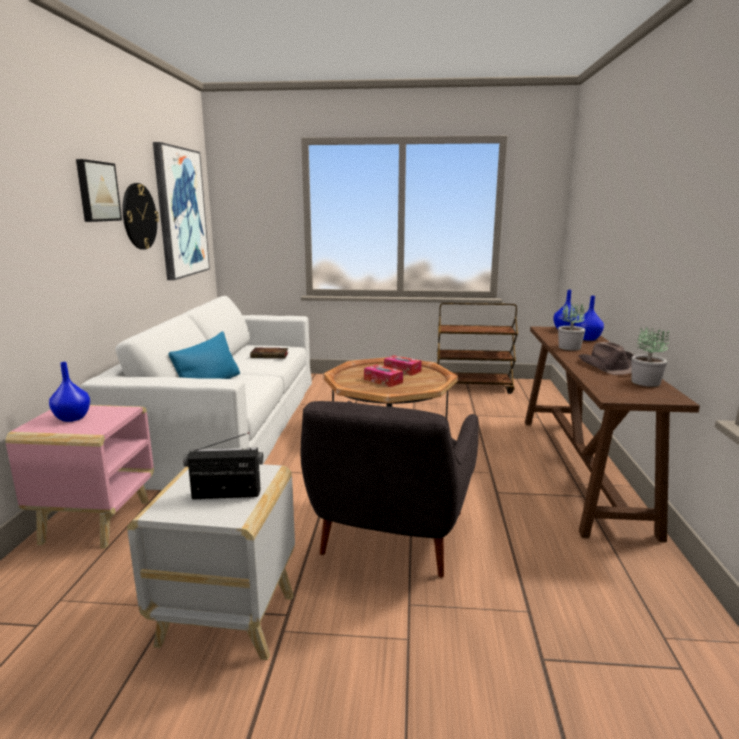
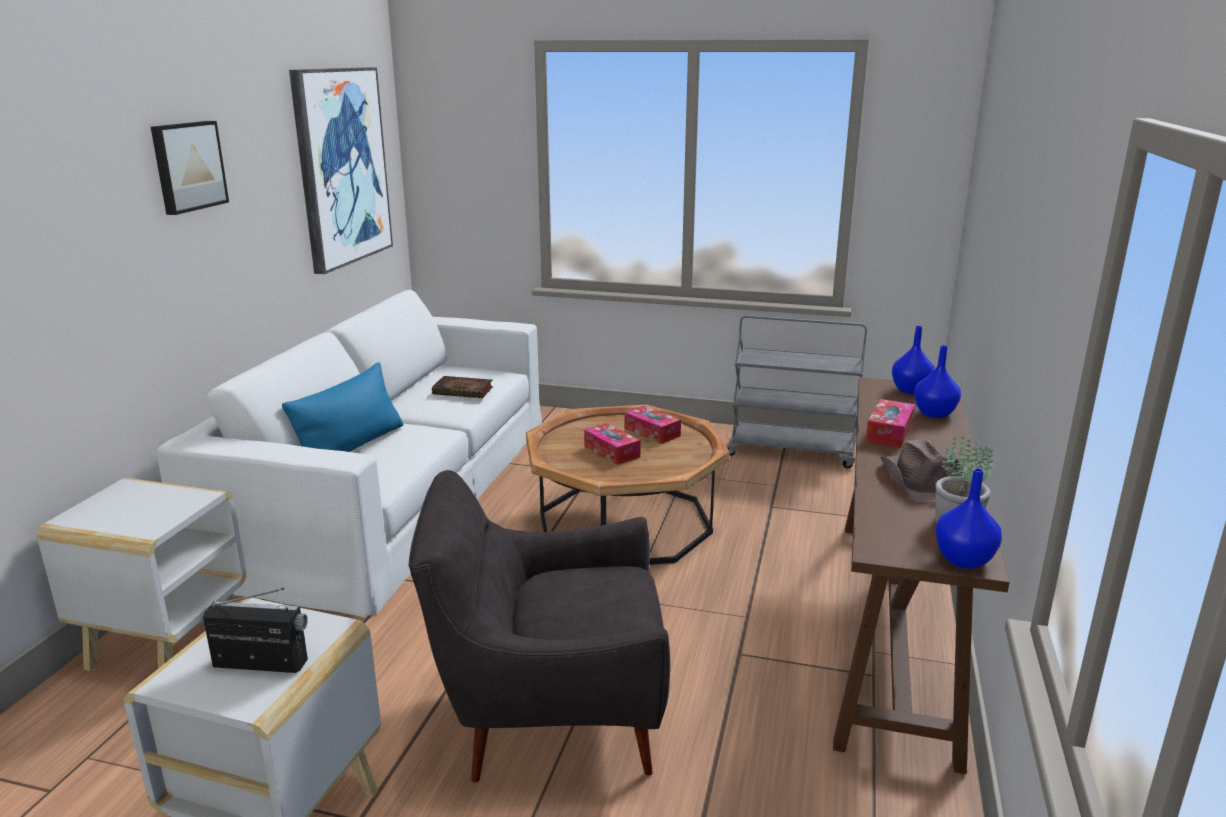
camera: 10 degrees right, 5 degrees up
(72, 418) = (127, 507): blue vase -> blue vase (963, 561)
(97, 520) = (167, 640): pink side table -> white side table
(139, 216) = (263, 188): wall clock -> none
(391, 537) = (549, 715): grey armchair -> grey armchair turned 60 degrees clockwise
(473, 387) = (792, 451): brown cart -> grey cart
(570, 347) = (889, 433): potted plant -> tissue box

